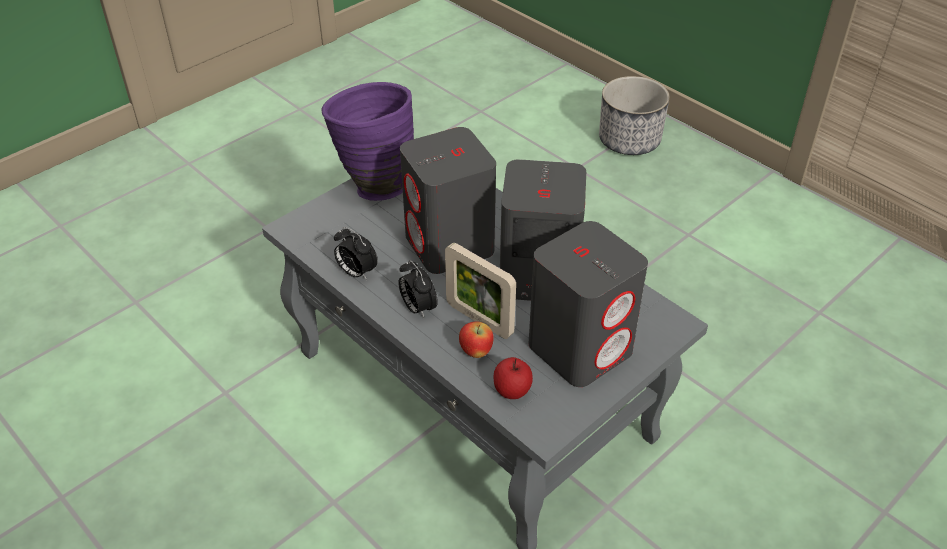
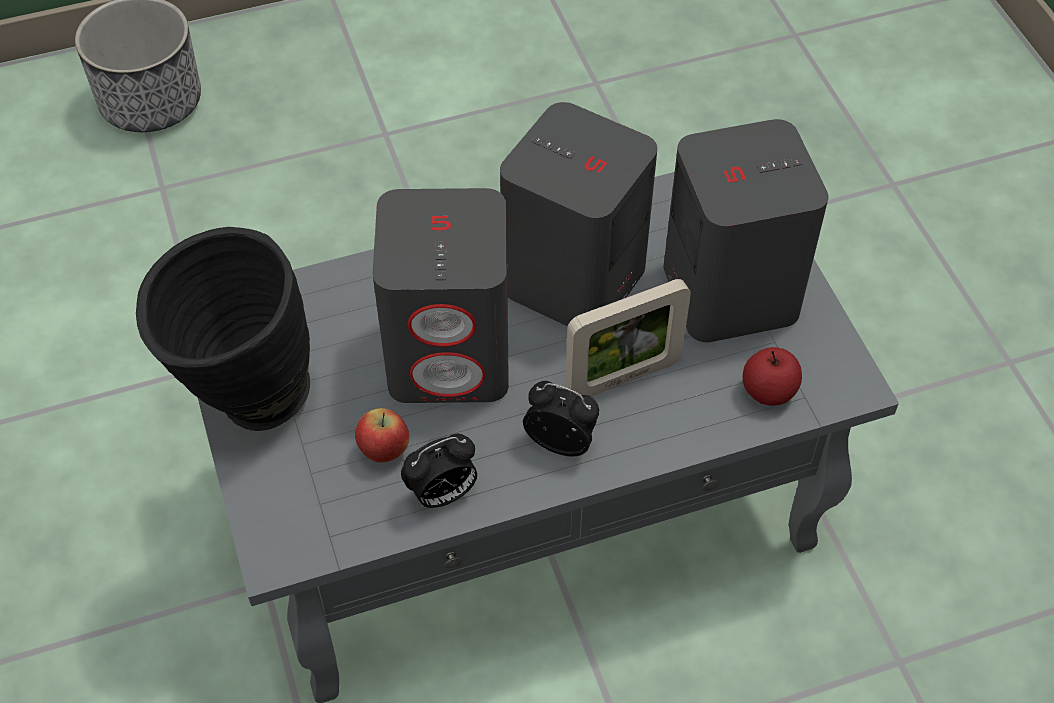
camera: 65 degrees left, 10 degrees up
(373, 184) = (244, 402): purple vase -> black vase
(417, 308) = (562, 442): alarm clock -> alarm clock turned 150 degrees counterclockwise
(476, 352) = (682, 405): apple -> apple (384, 451)

